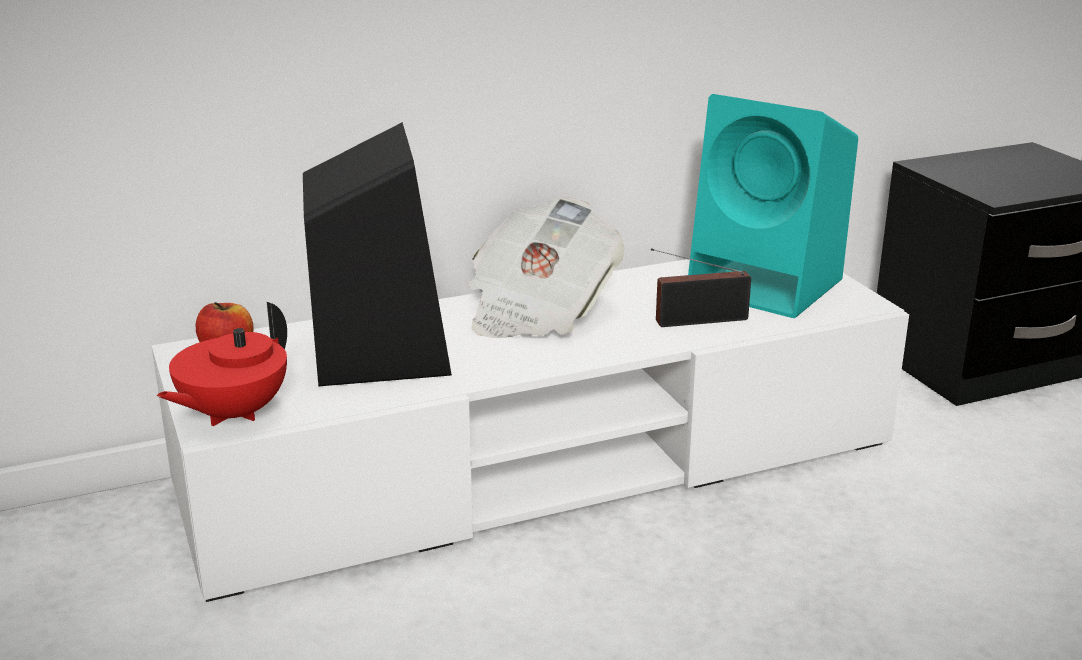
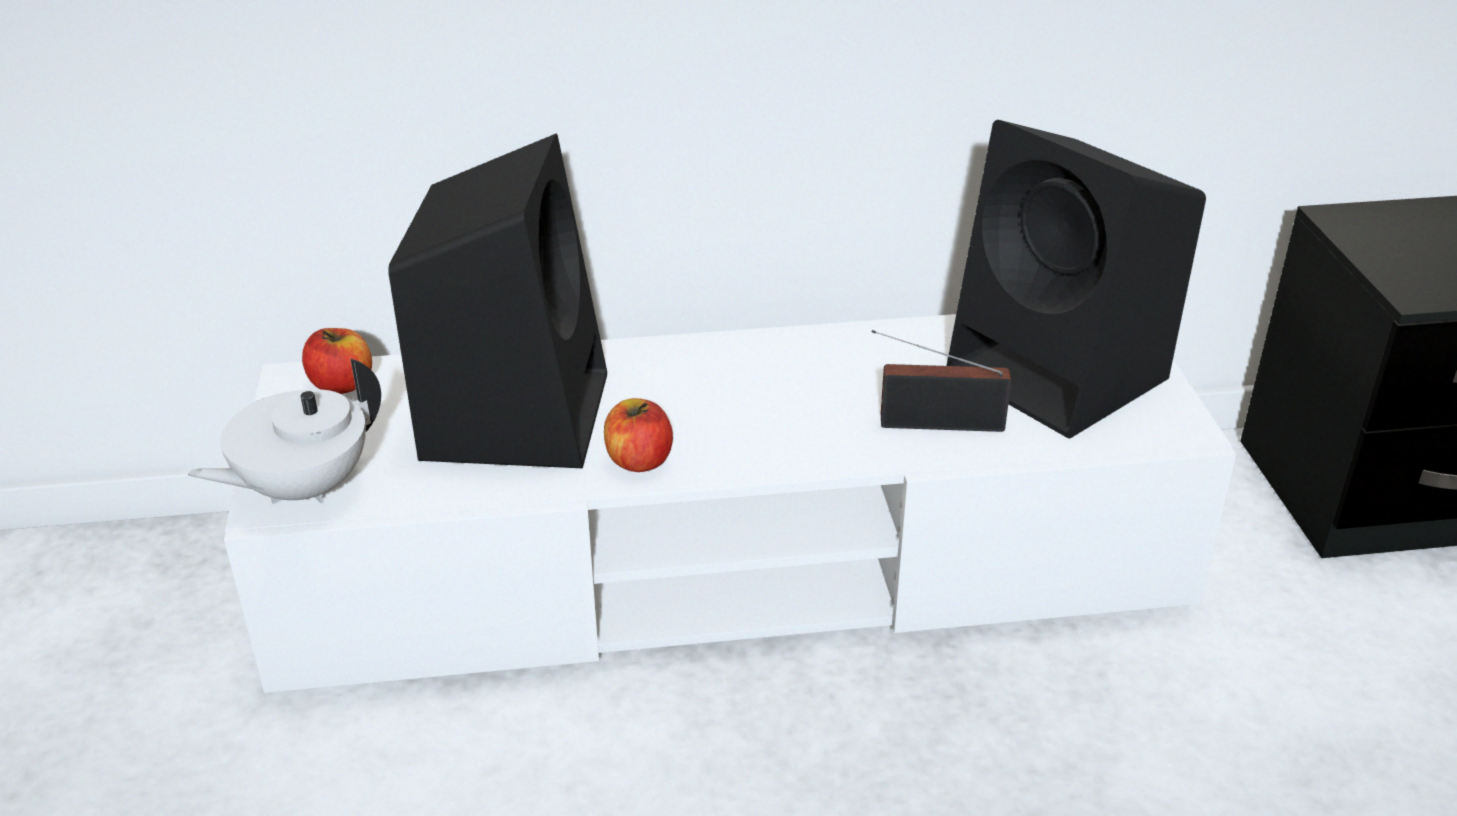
camera: 15 degrees right, 10 degrees up
(232, 414) = (302, 488): red teapot -> white teapot
(492, 366) = (639, 460): none -> apple
(538, 310) = (739, 375): newspaper -> none
(769, 286) = (1062, 376): turquoise speaker -> black speaker

